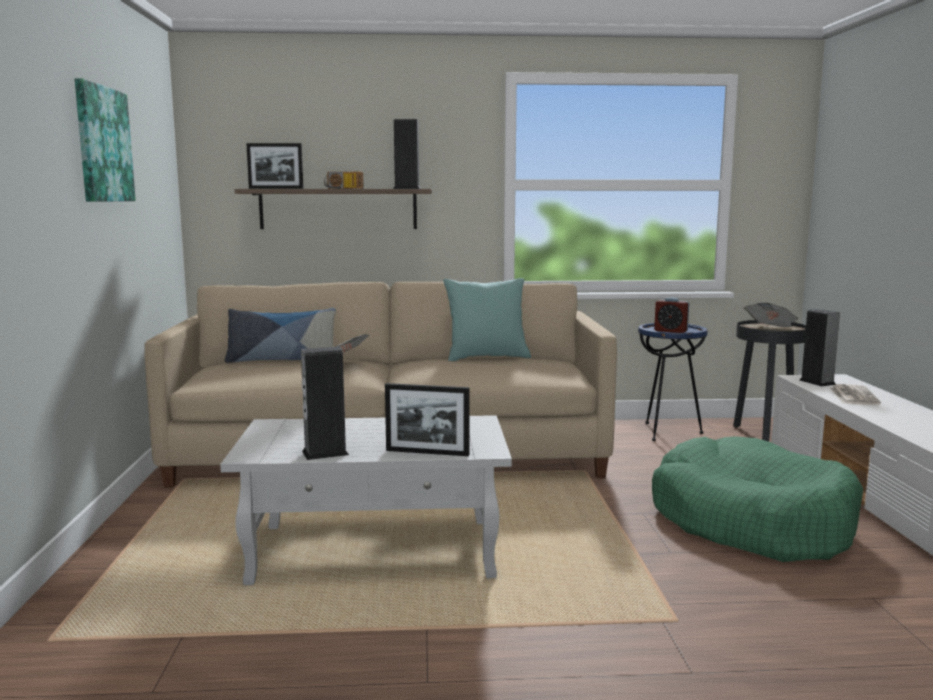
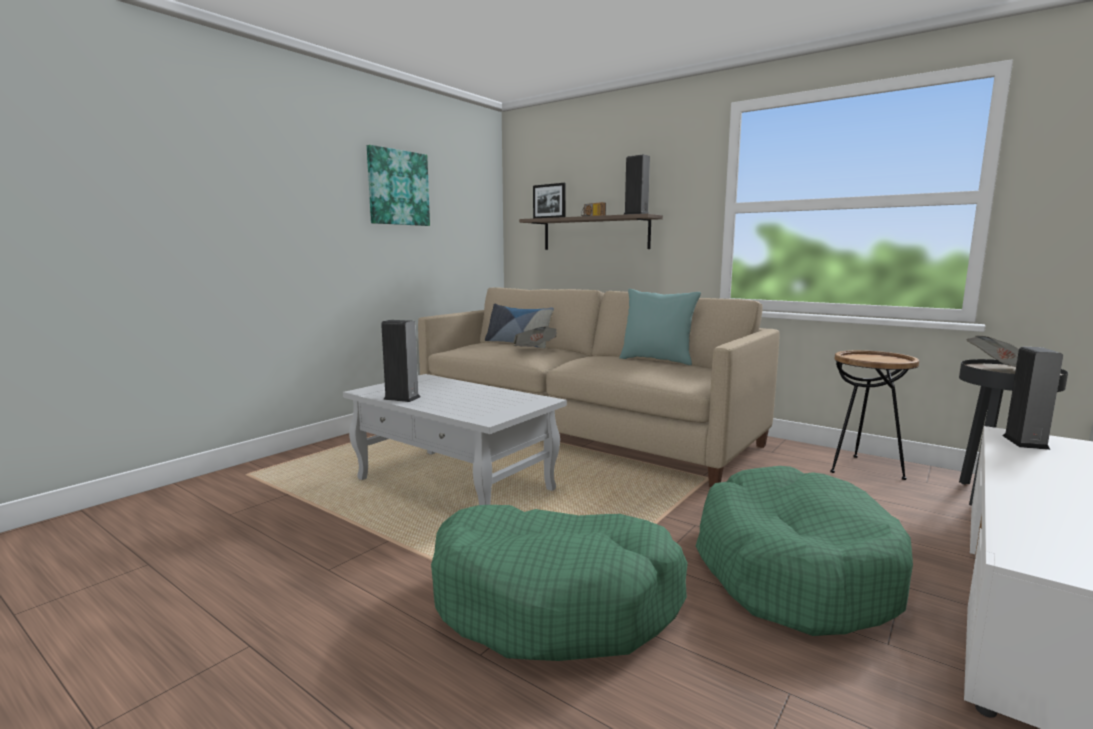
camera: 40 degrees right, 0 degrees up
(427, 452) = (452, 411): picture frame -> none
(664, 610) = (555, 601): none -> green dog bed
(667, 432) = (863, 469): blue side table -> brown side table
(670, 331) = (870, 359): alarm clock -> none
(853, 396) = (1041, 465): newspaper -> none

